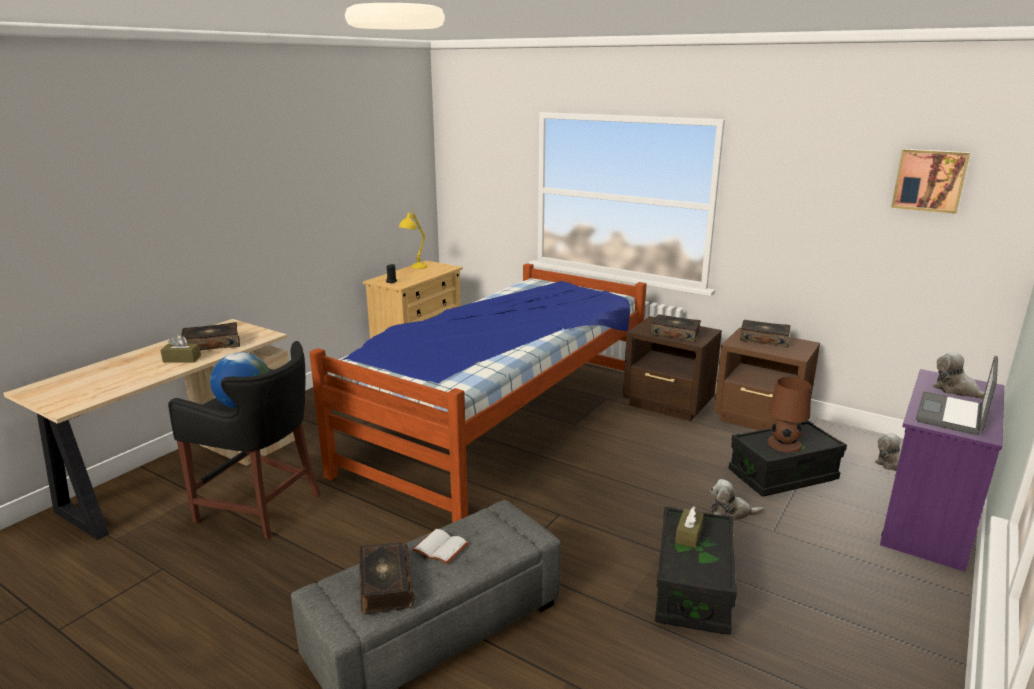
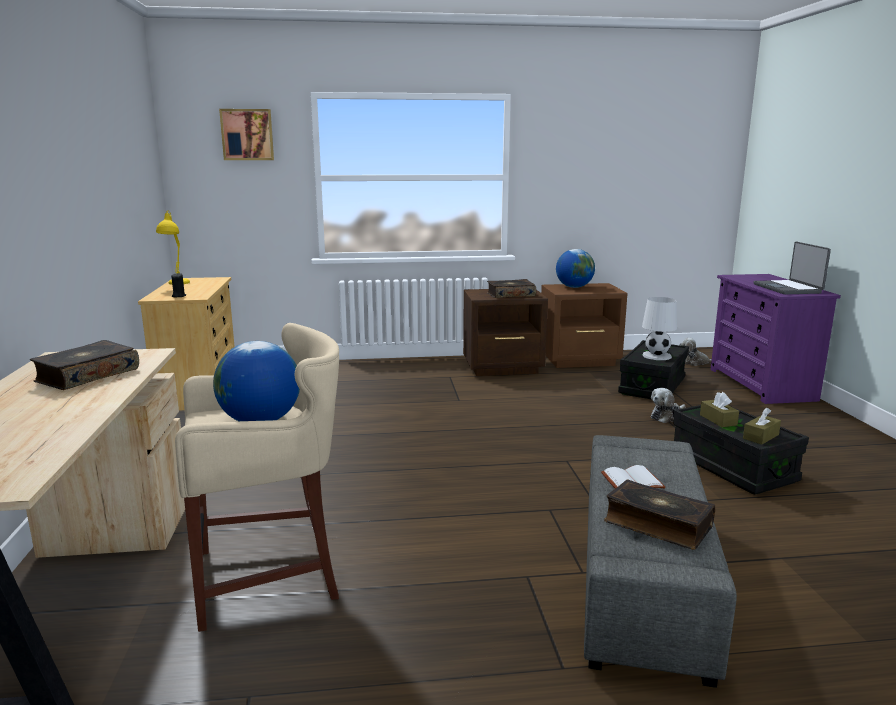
camera: 40 degrees left, 5 degrees down
(182, 359) = (78, 396): brown tissue box -> brown tissue box (760, 436)
(263, 507) = (272, 575): black stool -> beige stool
(499, 425) = (396, 419): bed -> none
(764, 339) = (574, 287): book -> globe
(784, 444) = (656, 356): brown table lamp -> white table lamp
(929, 180) = (672, 137): picture -> picture (247, 134)
(957, 390) = (759, 279): plush toy -> none

